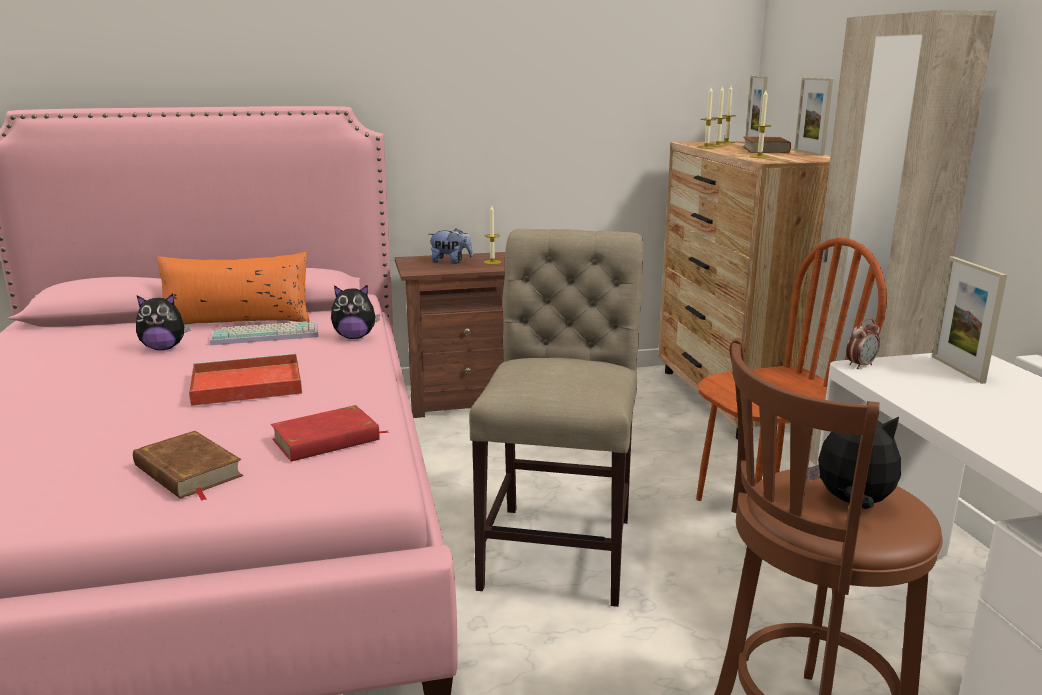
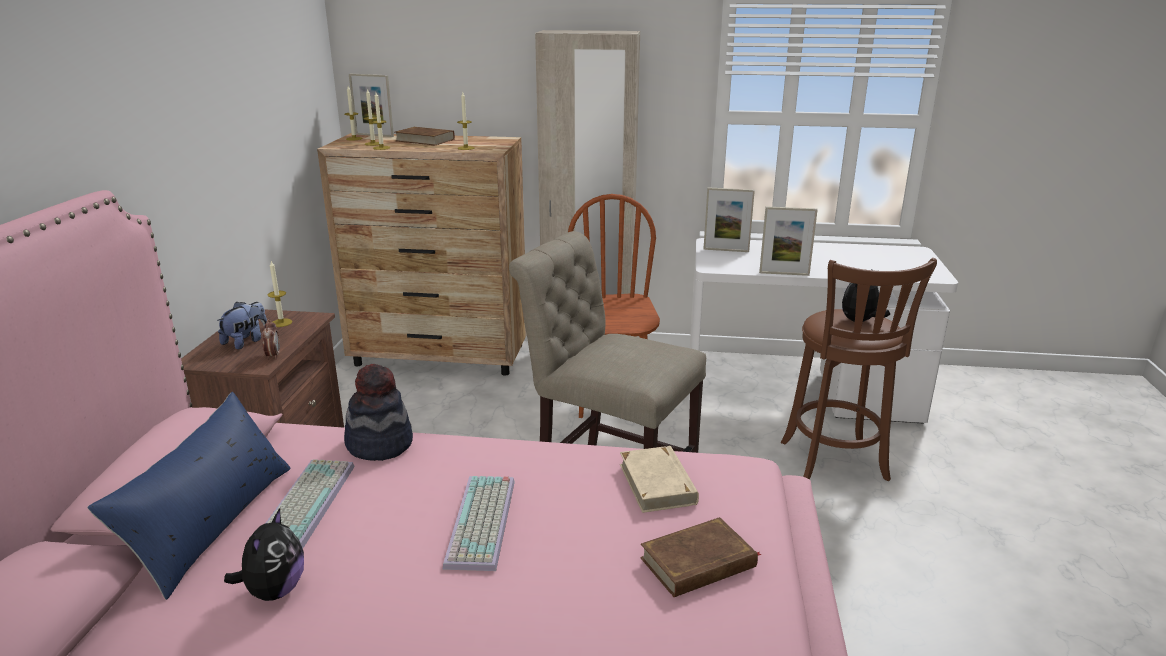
camera: 70 degrees left, 5 degrees up
(237, 320) = (212, 523): orange pillow -> blue pillow
(244, 385) = (483, 523): red tray -> keyboard
(326, 440) = (657, 483): red book -> beige book
(355, 337) = (379, 444): plush toy -> hat
(808, 153) = (461, 136): picture frame -> picture frame (784, 273)
(860, 365) = (708, 267): alarm clock -> alarm clock (273, 356)

